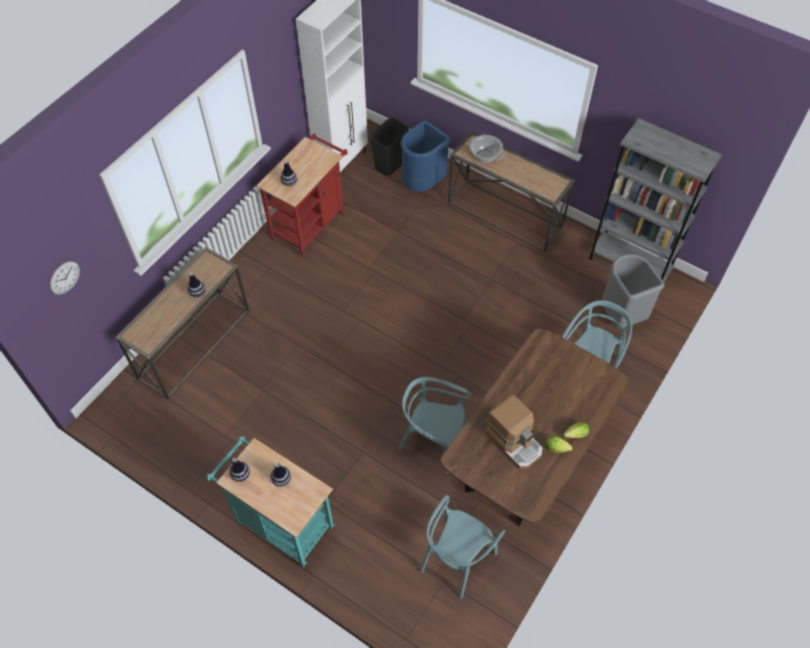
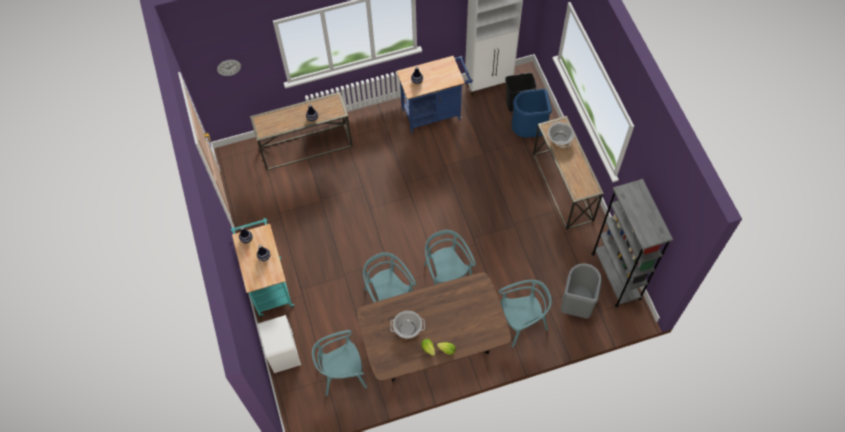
camera: 40 degrees right, 5 degrees up
(311, 223) = (434, 113): red cart -> blue cart
(367, 587) = (283, 351): none -> white nightstand
(472, 375) = (446, 276): none -> turquoise chair
(514, 442) = (408, 328): coffee machine -> cooking pot

